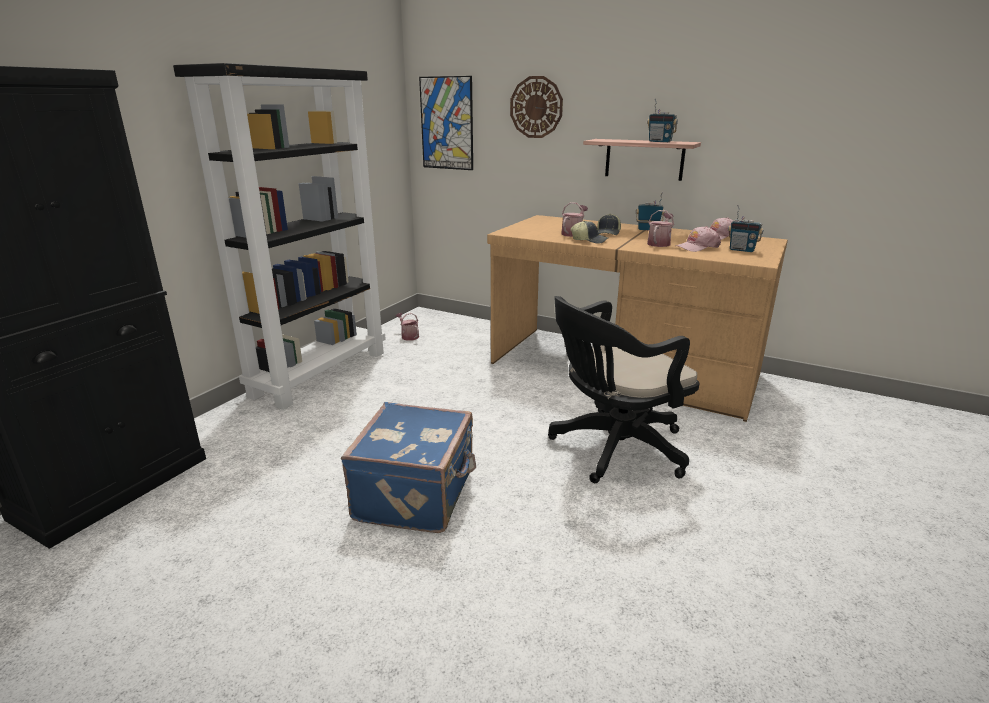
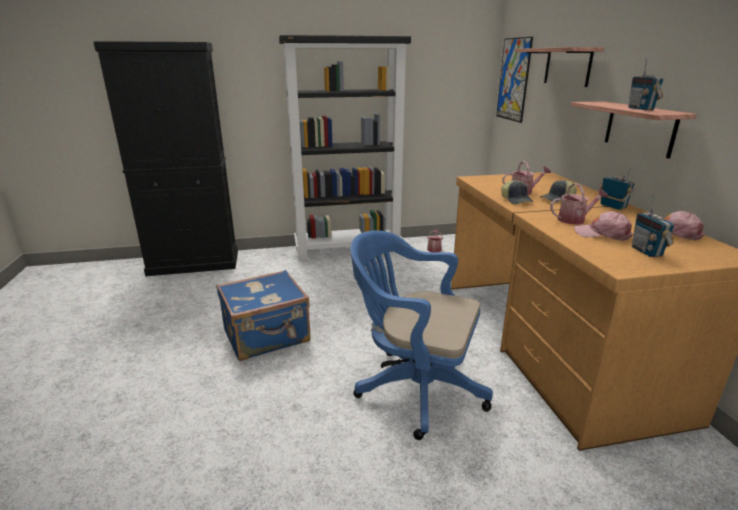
camera: 50 degrees right, 0 degrees up
(536, 107) = (567, 66): wall clock -> shelf
(613, 449) = (414, 387): black office chair -> blue office chair

